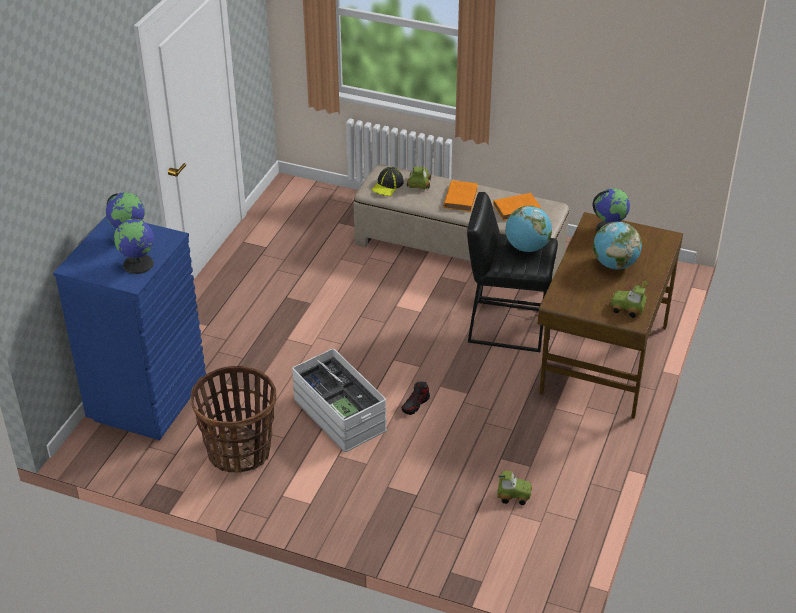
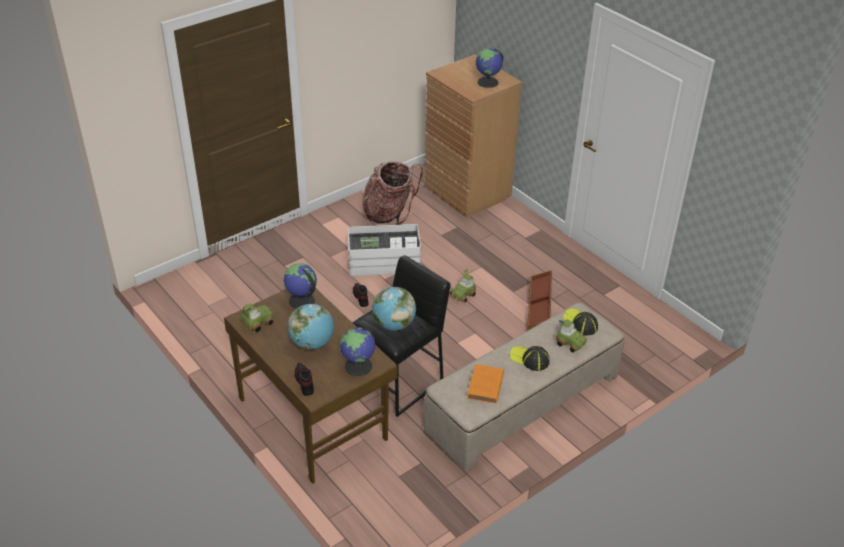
camera: 120 degrees right, 0 degrees up
(139, 264) = (455, 79): globe -> globe (301, 301)
(147, 400) = (468, 194): blue dresser -> brown dresser
(239, 452) = (389, 213): basket -> backpack
(322, 278) = (539, 308): none -> brown storage box
(461, 197) = (529, 359): orange book -> cap
(513, 494) = (240, 304): toy car -> toy car (463, 295)
(660, 248) = (304, 382): none -> shoe

